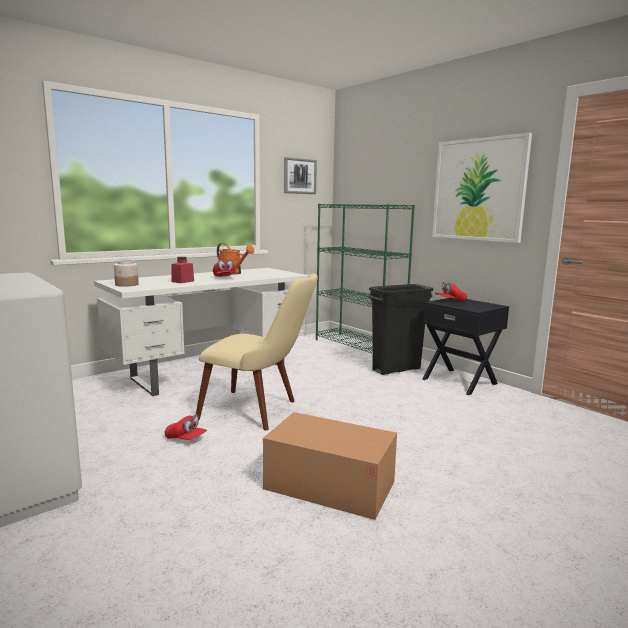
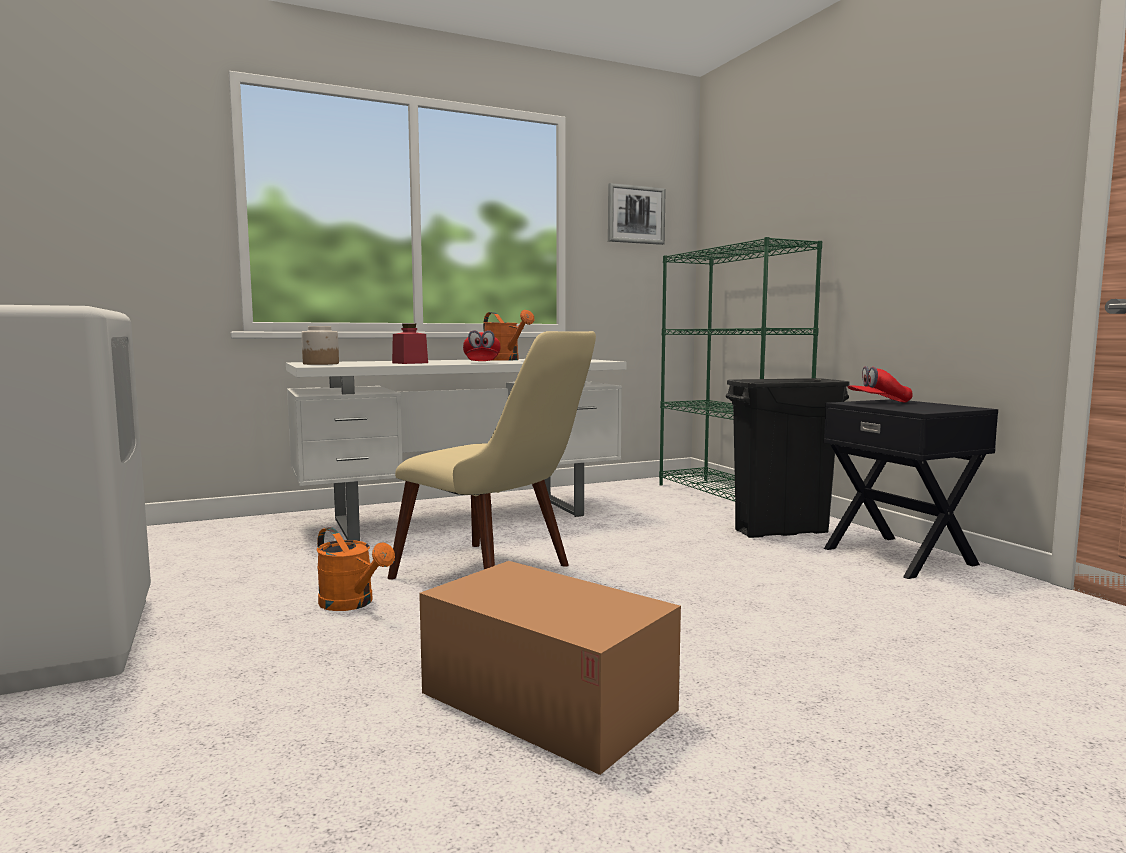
camera: 15 degrees right, 5 degrees down
(185, 439) = (352, 604): red cap -> orange watering can
(478, 190) = (935, 195): picture -> none

